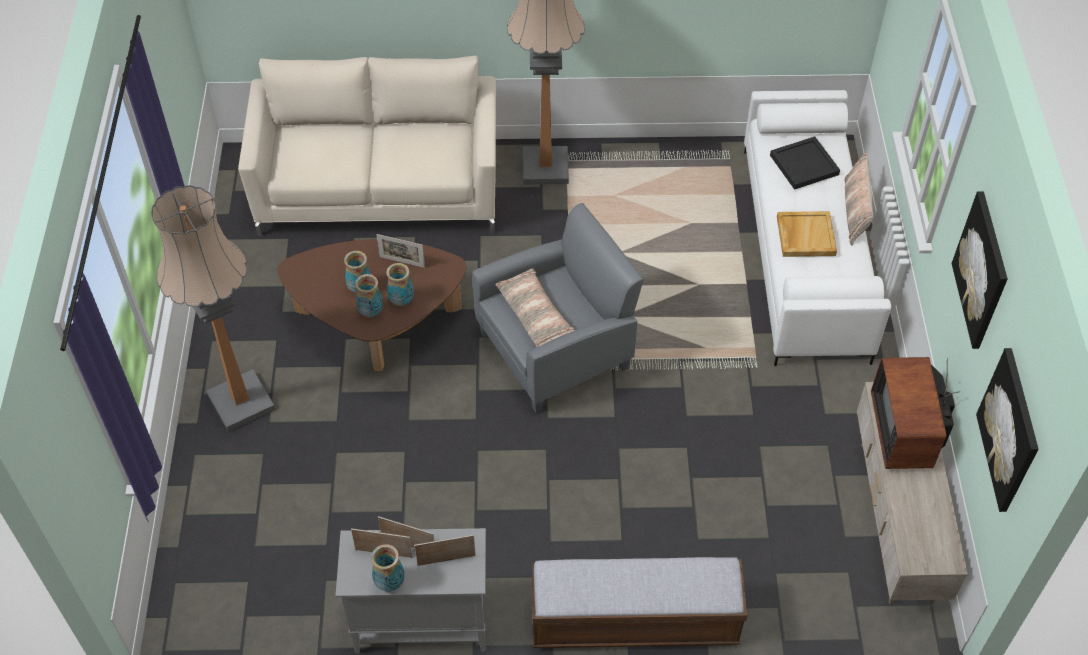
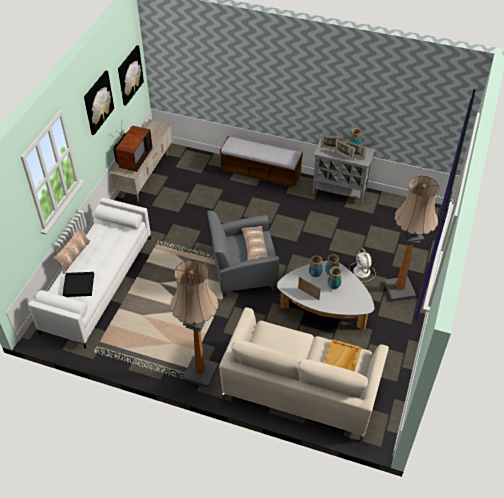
camera: 160 degrees left, 5 degrees down
(323, 419) = (362, 272): none -> white fan
(377, 323) = (324, 309): brown coffee table -> white coffee table
(805, 235) = (107, 250): beige tray -> beige tray (342, 357)

